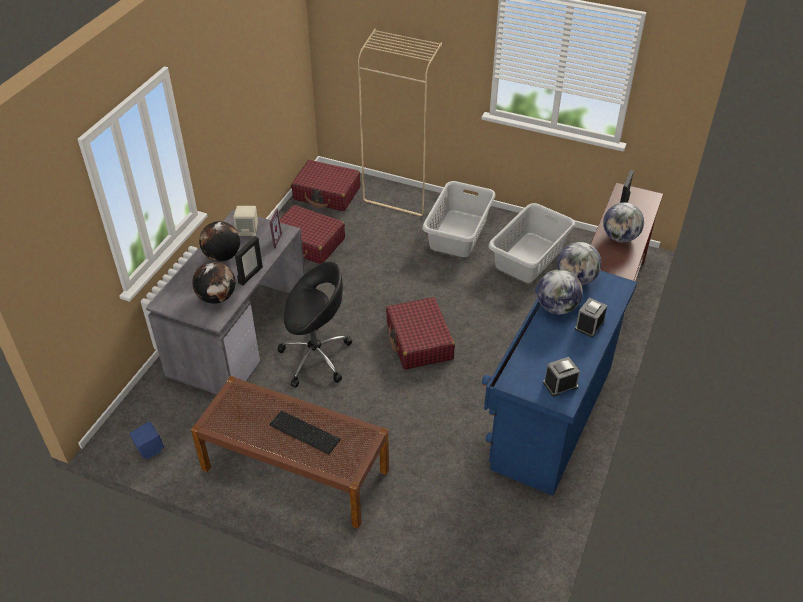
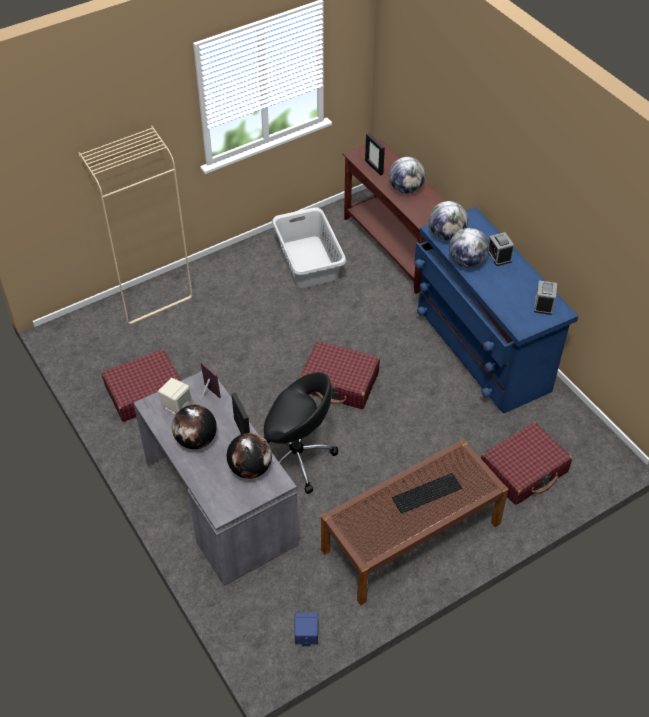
camera: 55 degrees left, 5 degrees up
(317, 357) = (298, 459): black office chair -> black office chair turned 75 degrees clockwise
(327, 193) = (90, 344): red suitcase -> red suitcase (524, 470)
(459, 233) = (237, 286): grey laundry basket -> none

